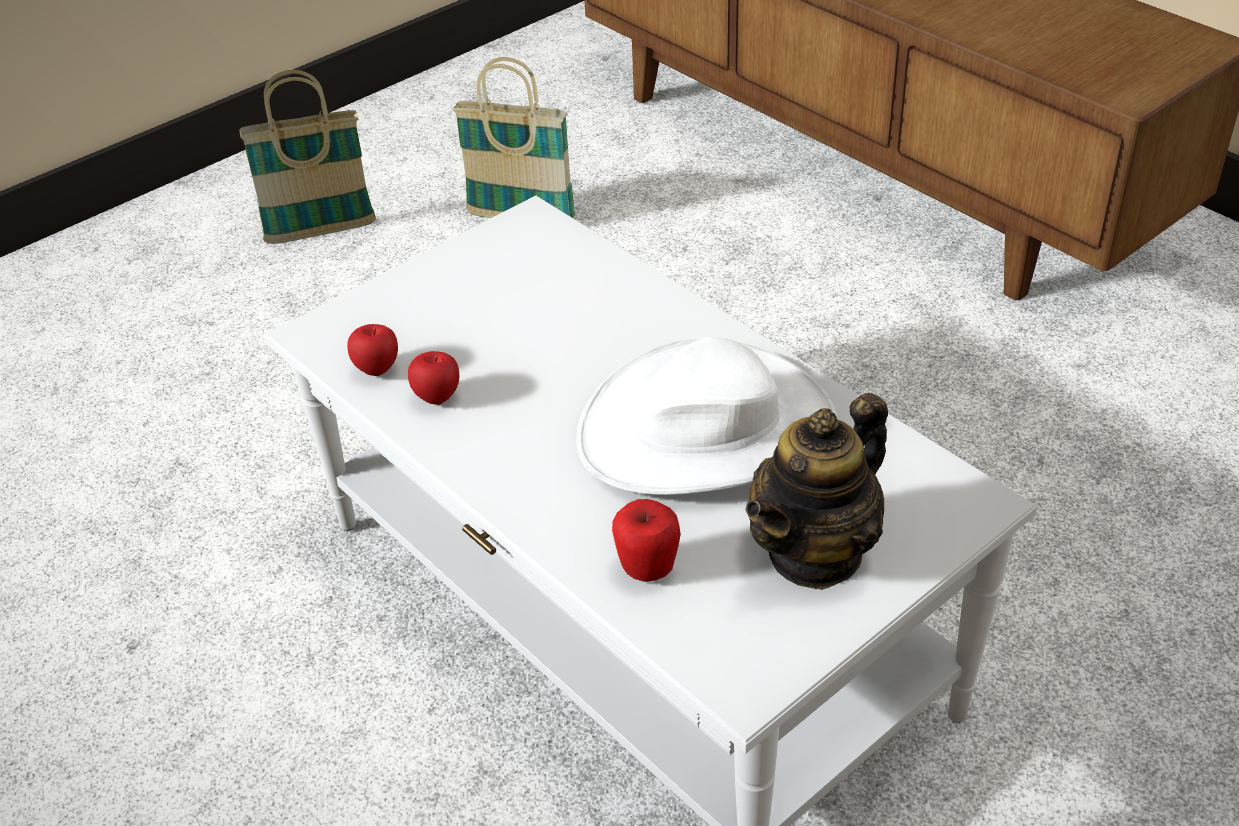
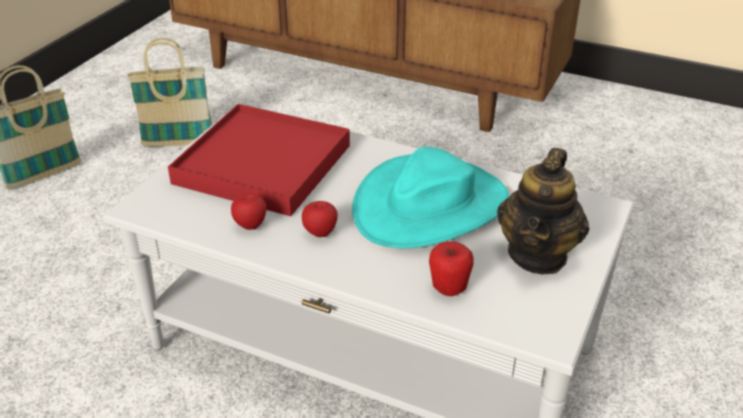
camera: 25 degrees left, 5 degrees down
(378, 370) = (199, 219): apple -> apple (320, 233)
(510, 304) = (263, 164): none -> red tray
(707, 429) = (430, 205): white hat -> turquoise hat

